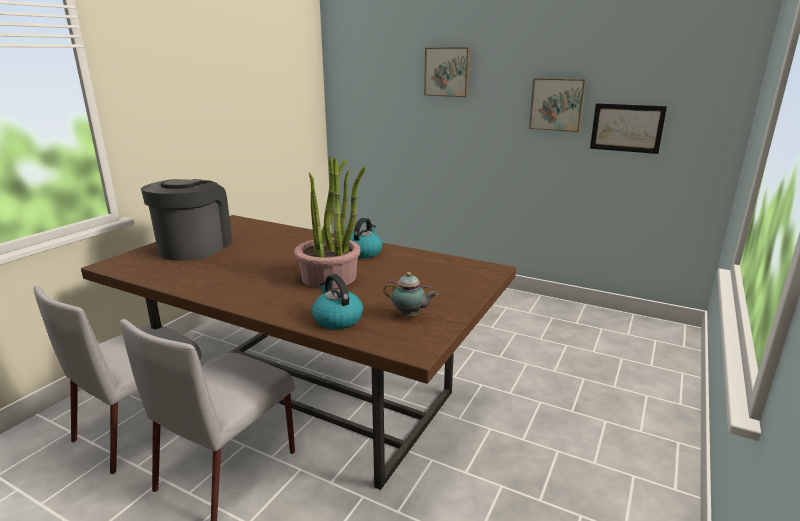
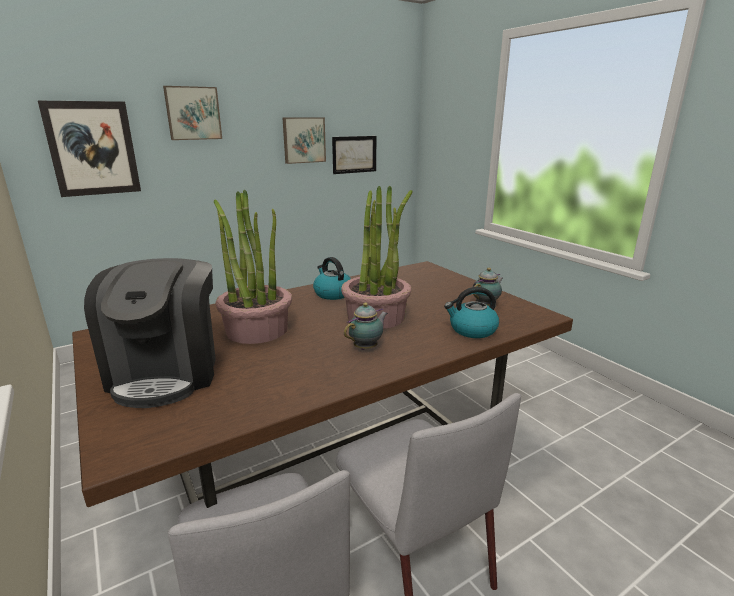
camera: 60 degrees left, 0 degrees up
(194, 247) = (167, 372): coffee machine -> coffee machine turned 135 degrees counterclockwise
(266, 287) = (367, 347): none -> teapot
(270, 249) = (257, 329): none -> potted plant
(373, 98) = (93, 149): none -> picture

